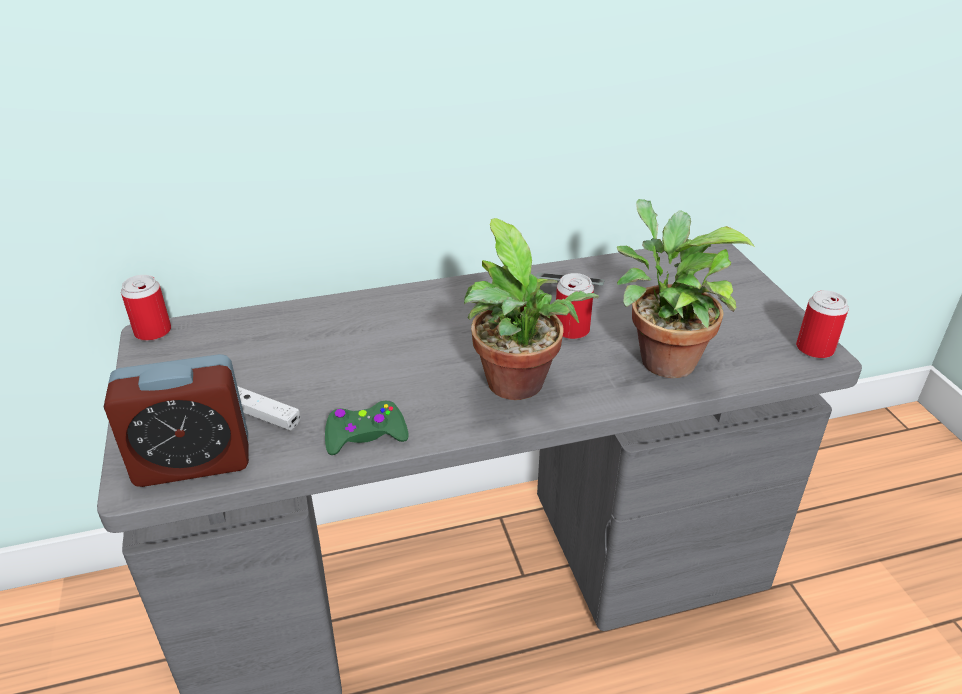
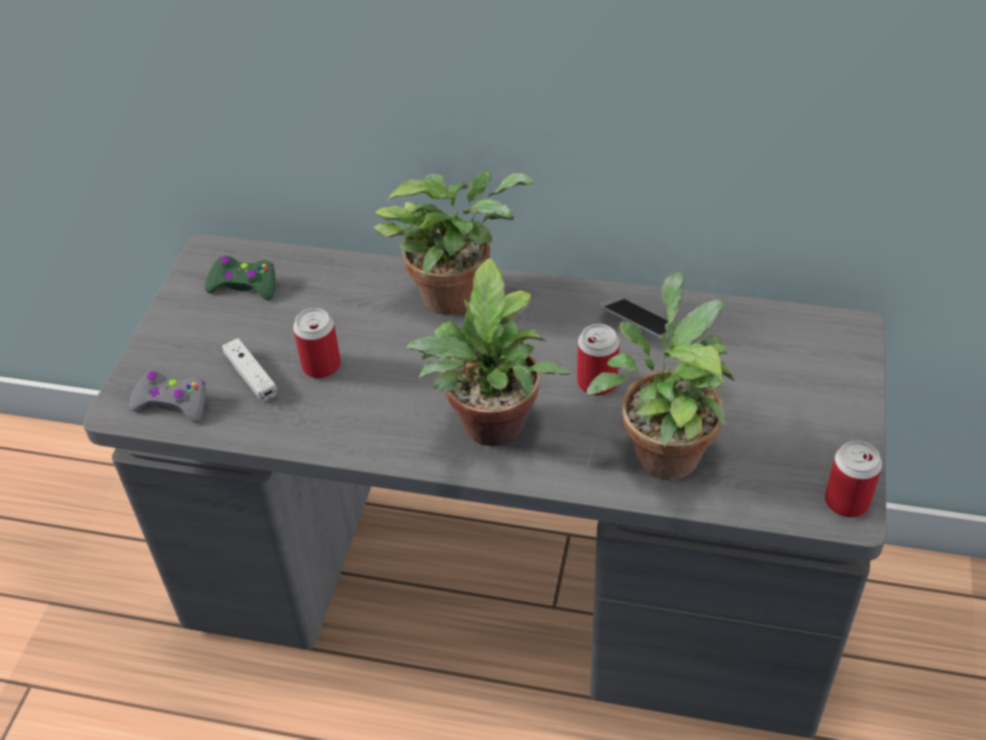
camera: 30 degrees right, 10 degrees up
(153, 332) = (213, 250): can -> can (321, 366)
(193, 462) = (172, 403): alarm clock -> grey game controller
(365, 435) = (322, 430): green game controller -> green game controller (244, 285)
(408, 304) = (457, 293): none -> potted plant

